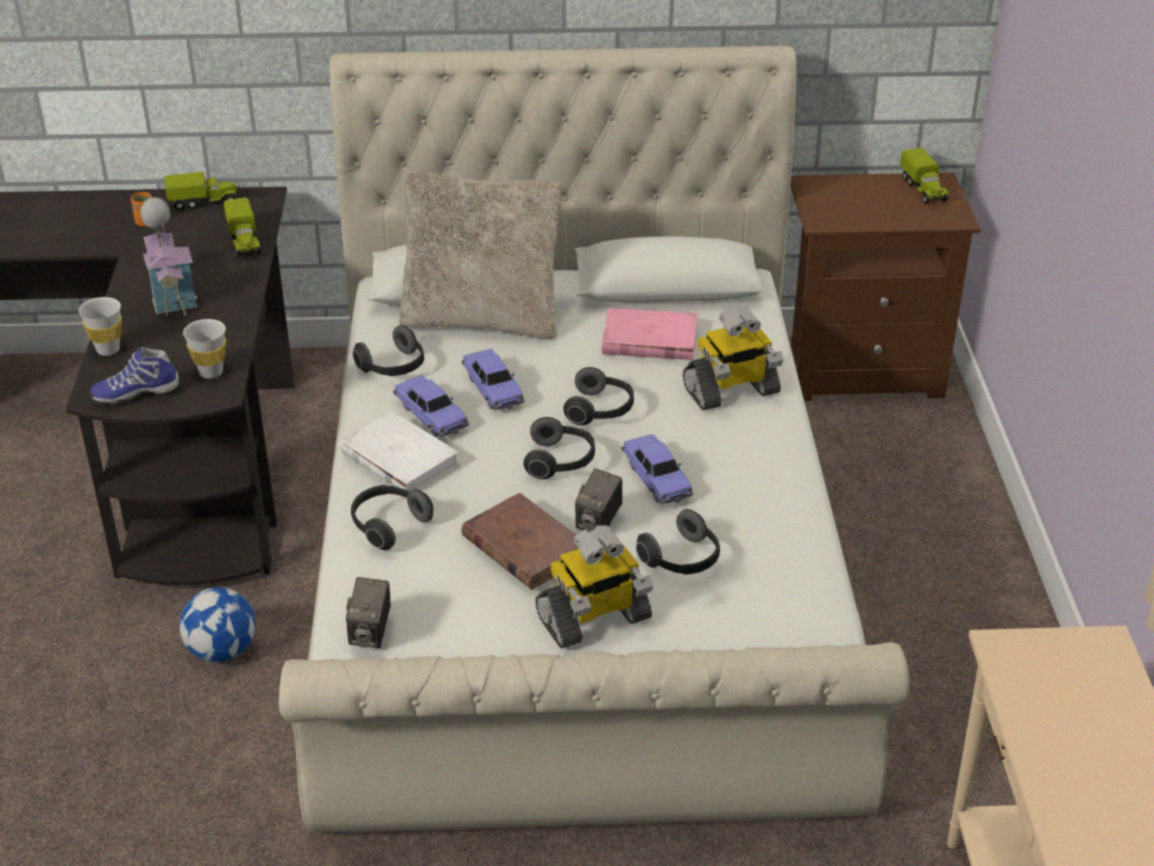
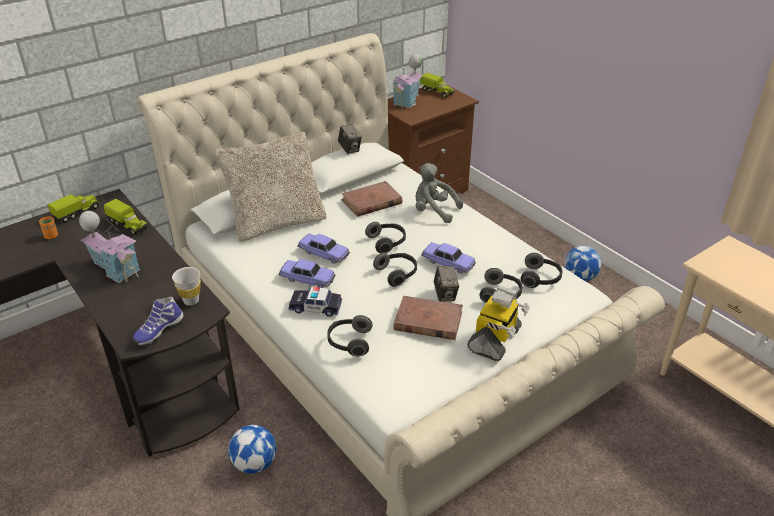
camera: 35 degrees left, 0 degrees up
(108, 350) = (110, 314): white cup -> none
(370, 633) = (401, 401): camera -> camera (350, 149)
(394, 368) = (260, 263): headphones -> headphones (541, 279)
(399, 459) = (315, 307): white book -> toy car
(649, 340) = (371, 202): pink book -> brown book
(731, 391) = (433, 211): toy robot -> grey plush toy
(854, 188) = (408, 100): none -> toy house
(985, 625) = (579, 277): none -> football

